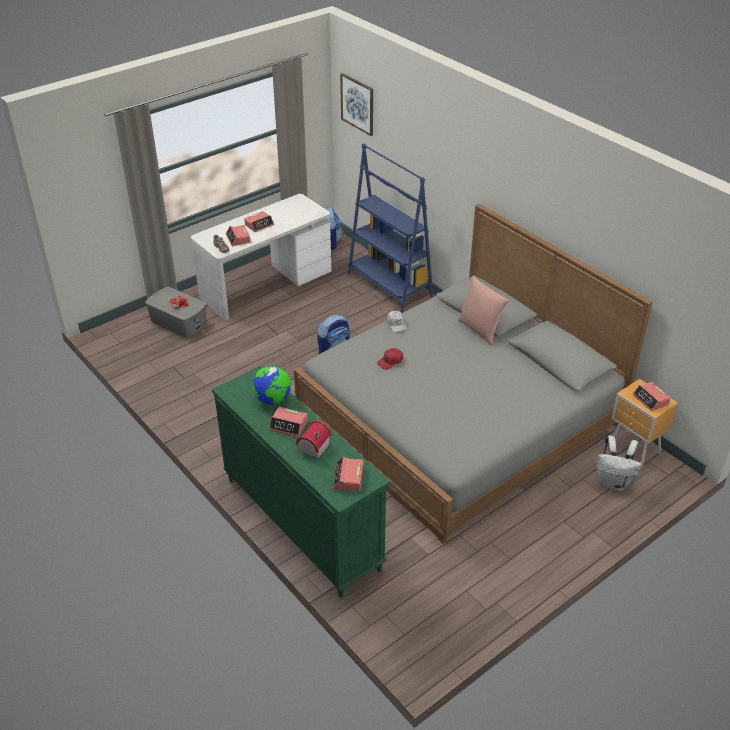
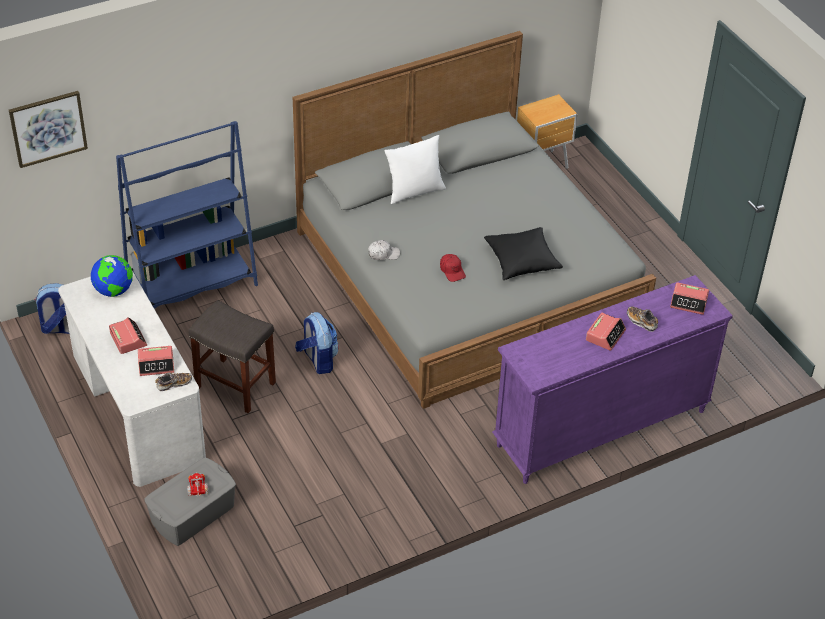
camera: 80 degrees left, 5 degrees up
(272, 400) = (561, 343): globe -> globe (114, 291)
(298, 320) = (236, 385): none -> grey stool
(301, 522) = (600, 428): green dresser -> purple dresser
(312, 447) = (641, 322): toy house -> shoe
(419, 400) = (522, 261): none -> black pillow
(480, 330) = (414, 191): pink pillow -> white pillow
(613, 482) = (584, 192): white backpack -> none
(651, 400) = (551, 109): alarm clock -> none

